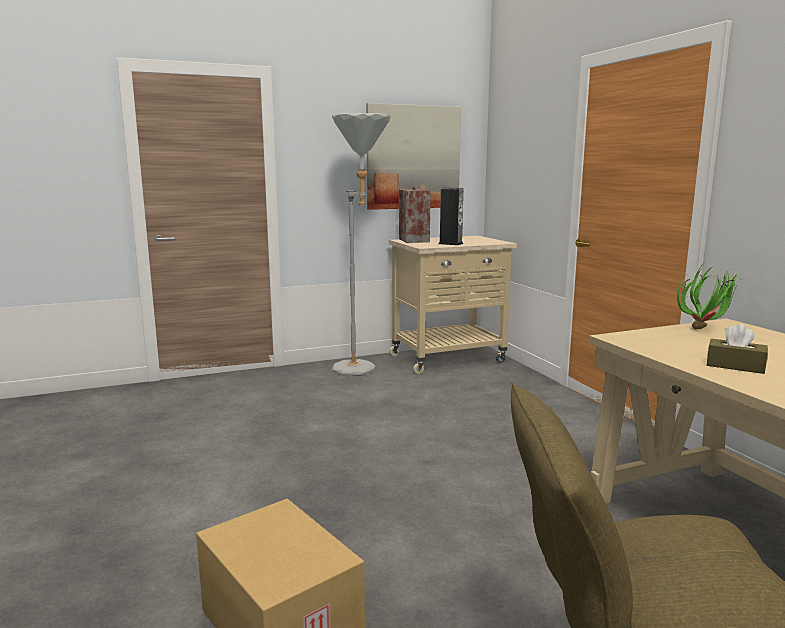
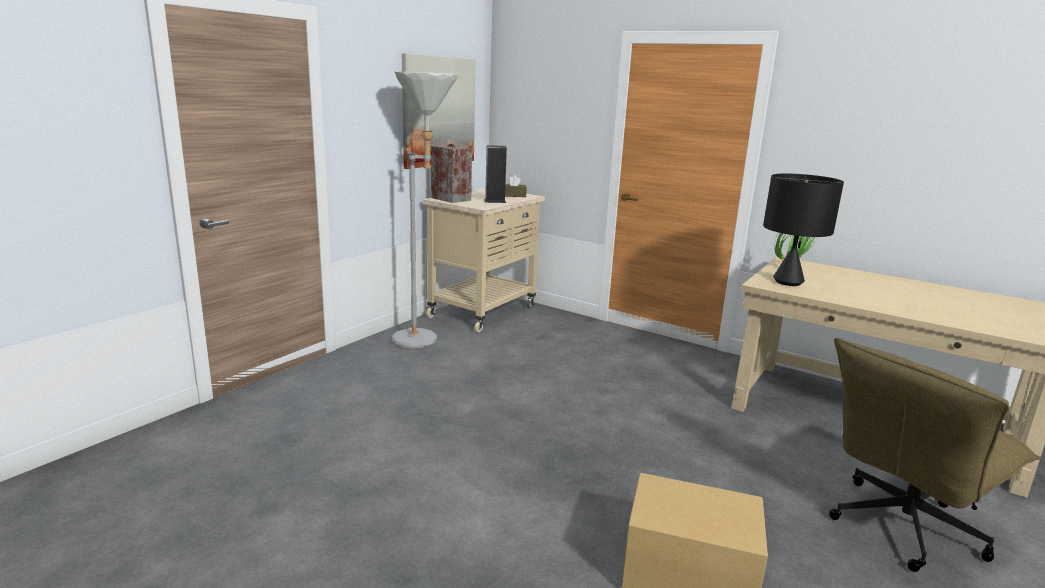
camera: 35 degrees left, 5 degrees up
(662, 341) = (787, 282): none -> black table lamp
(735, 366) = (855, 296): brown tissue box -> brown tissue box (513, 195)

